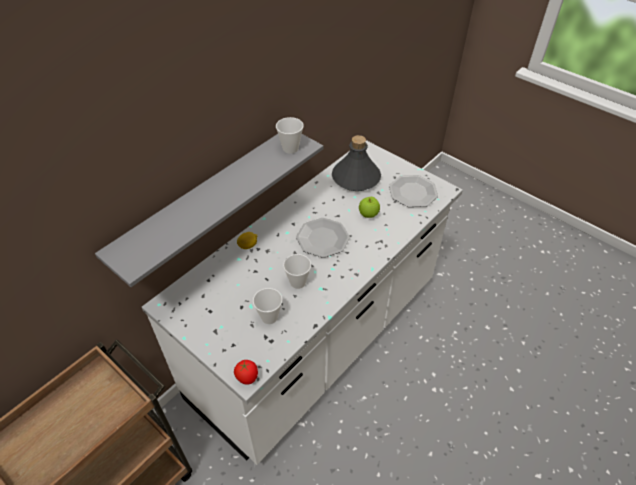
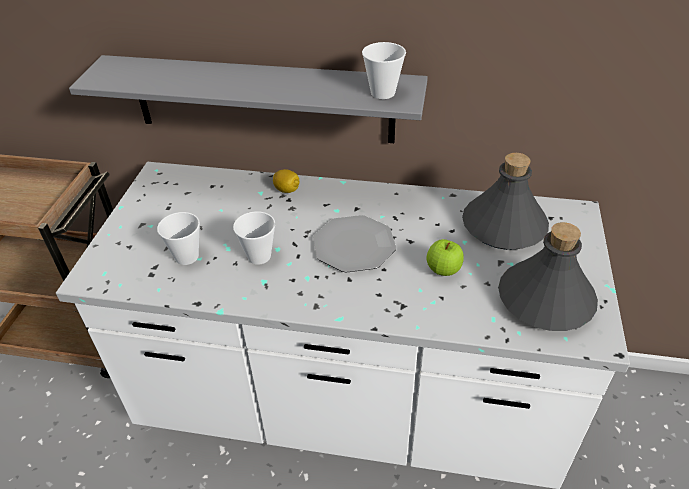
camera: 60 degrees right, 5 degrees down
(247, 378) = (86, 279): tomato -> none
(413, 192) = (545, 300): plate -> grey bottle

